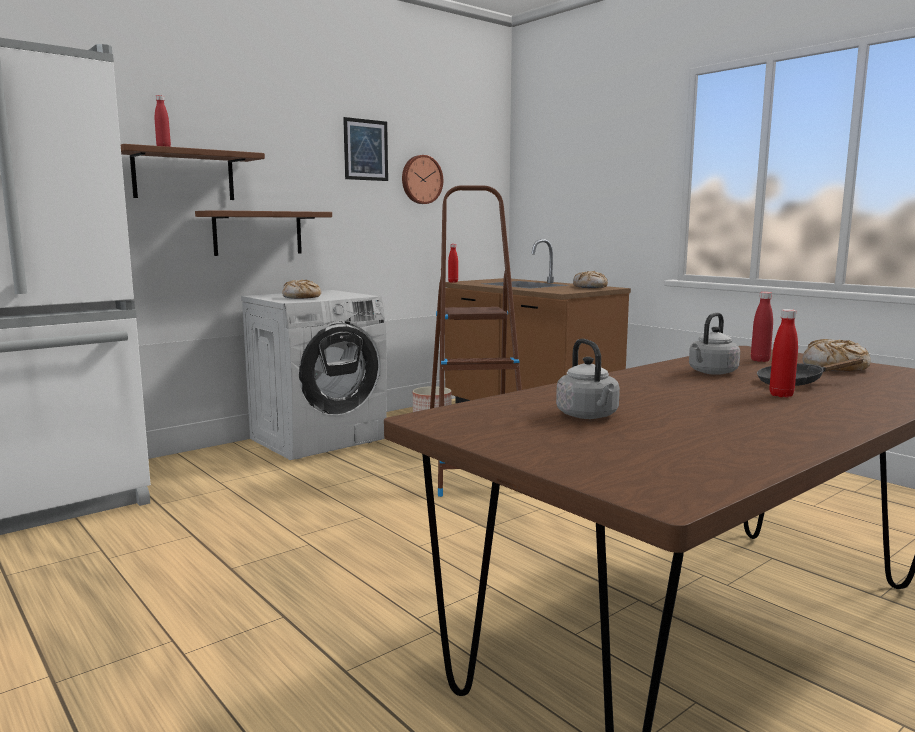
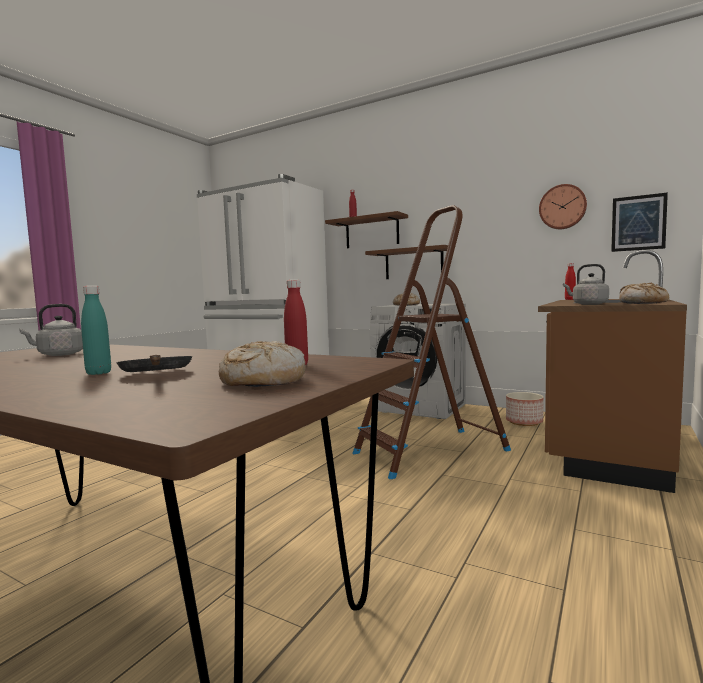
camera: 70 degrees right, 5 degrees down
(366, 150) = (502, 192): picture -> picture (638, 223)
(711, 372) = (214, 360): grey kettle -> grey kettle (588, 304)
(781, 395) = (98, 373): red bottle -> turquoise bottle

